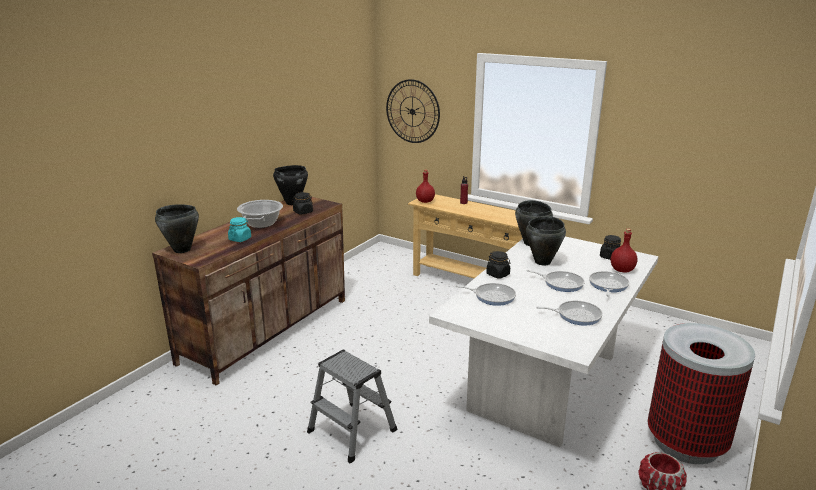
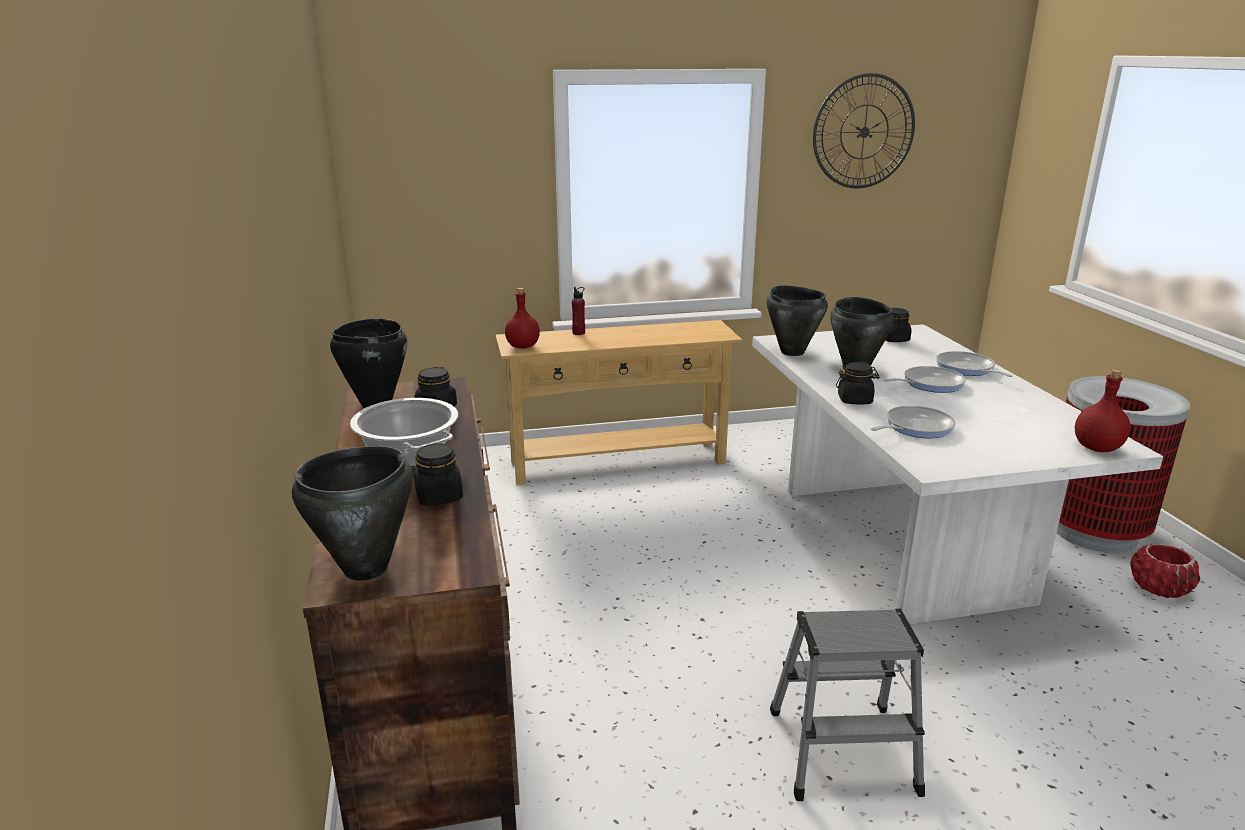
camera: 45 degrees left, 0 degrees up
(240, 239) = (439, 496): turquoise jar -> black jar
(412, 111) = (427, 193): wall clock -> wall clock (864, 132)
(576, 315) = (1026, 411): frying pan -> none
(622, 270) = (936, 349): red bottle -> red bottle (1097, 448)

